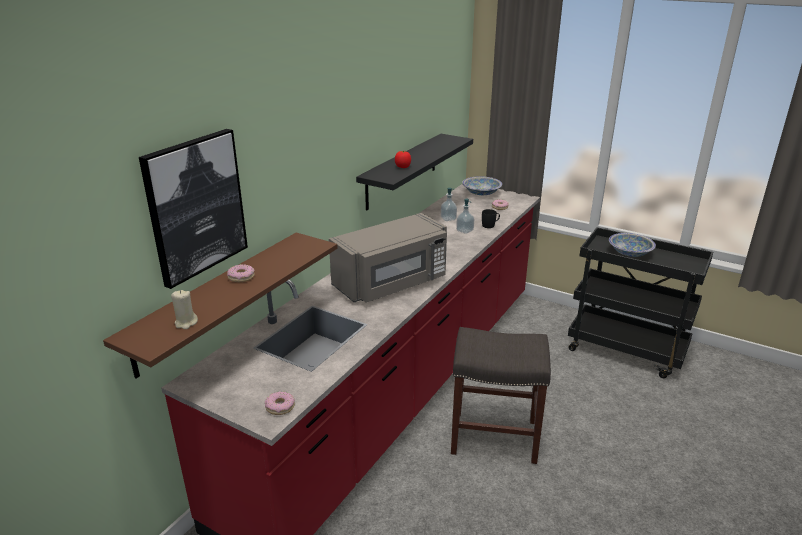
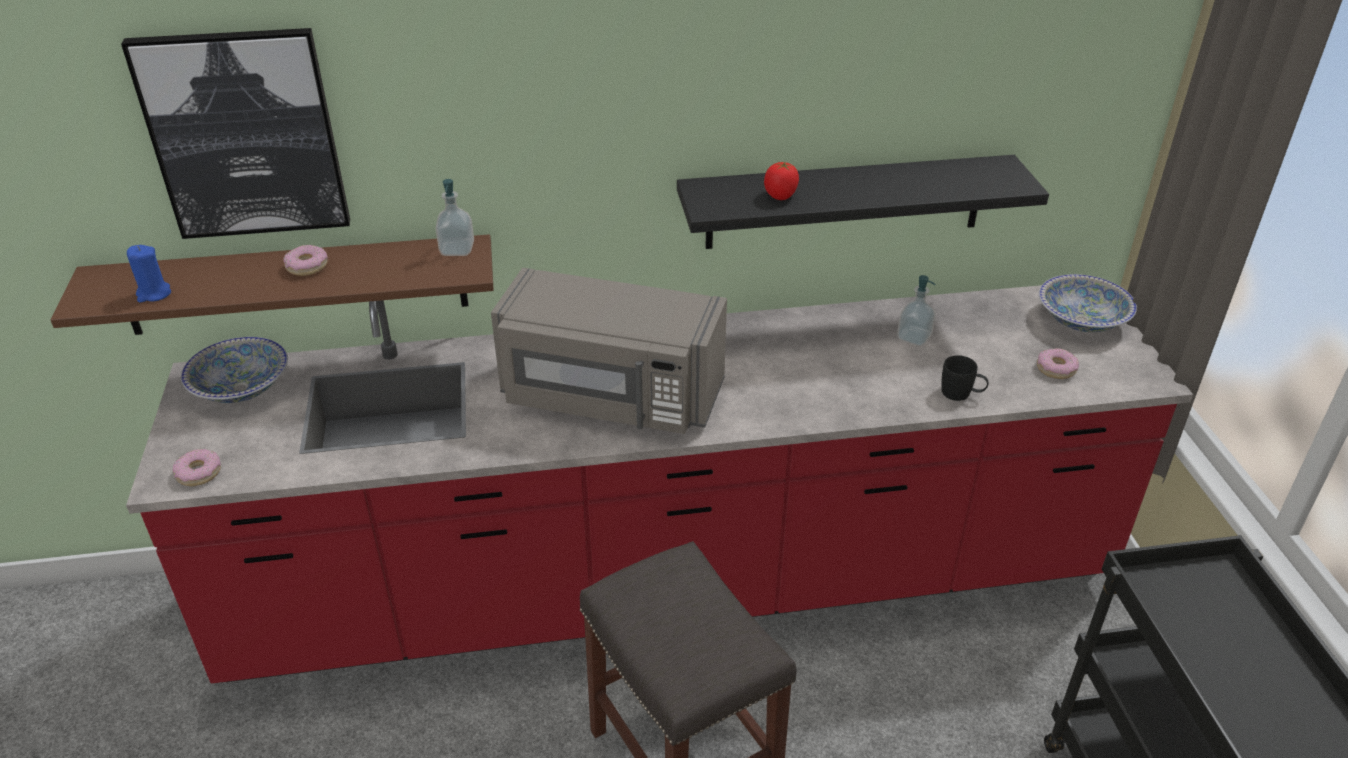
camera: 50 degrees right, 10 degrees up
(186, 323) = (154, 294): beige candle -> blue candle
(464, 230) = (895, 377): soap dispenser -> soap dispenser (457, 249)
(630, 253) = (1230, 641): bowl -> bowl (241, 388)

